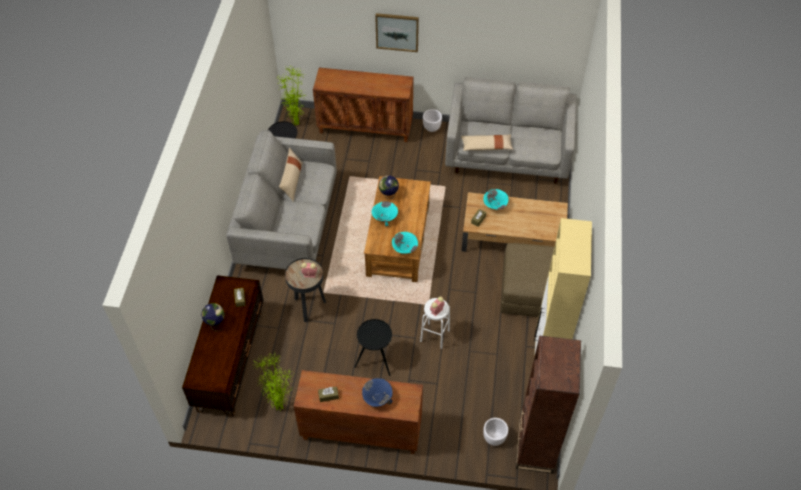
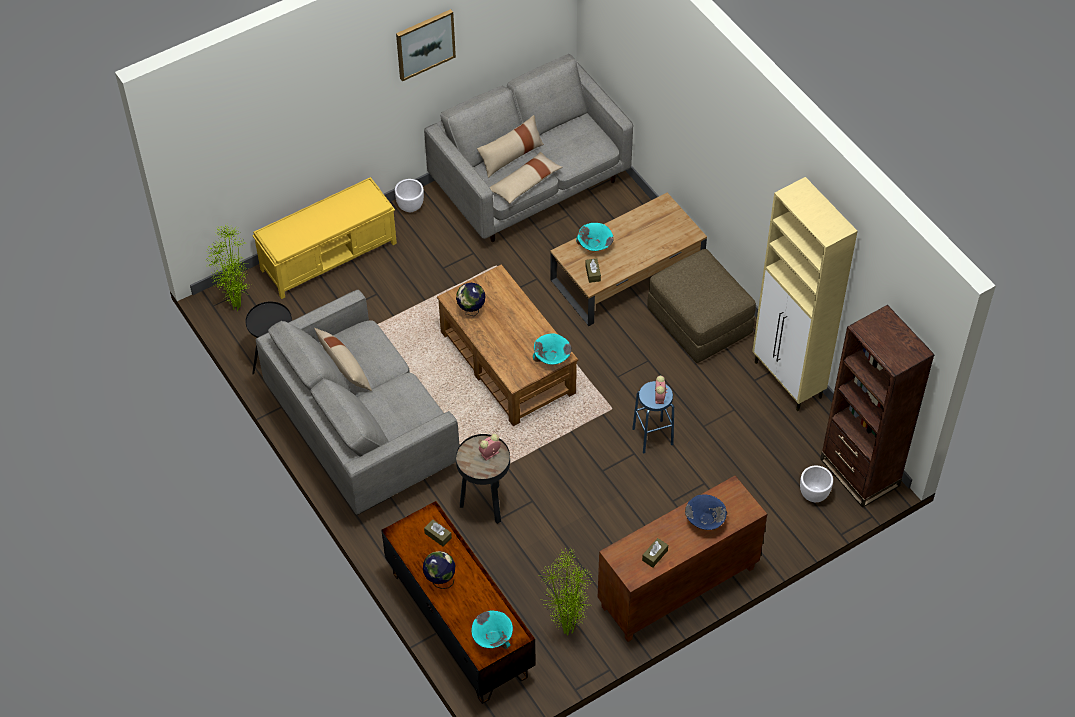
camera: 40 degrees left, 0 degrees up
(366, 127) = (329, 256): brown cabinet -> yellow bench
(375, 360) = (616, 506): black side table -> none
(385, 218) = (494, 339): turquoise bowl -> turquoise bowl (492, 637)
(397, 32) = (340, 102): picture -> picture (425, 44)
(435, 336) = (652, 436): white stool -> blue stool
(494, 128) = (511, 156): none -> beige pillow

